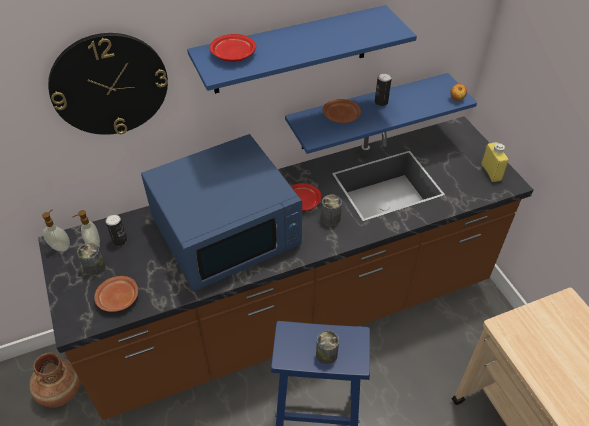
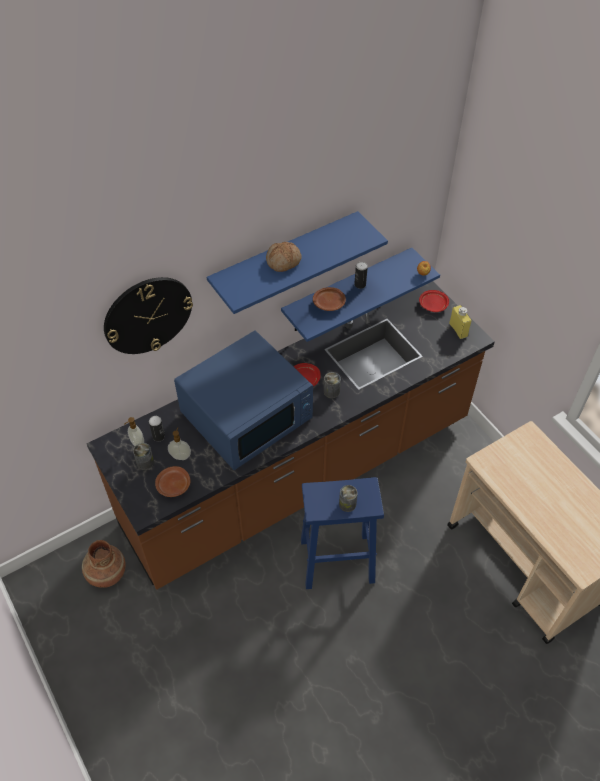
camera: 10 degrees left, 5 degrees up
(61, 246) = (109, 449): soap dispenser -> soap dispenser (180, 456)
(233, 55) = (245, 278): red plate -> red plate (433, 305)
(284, 43) = (284, 261): none -> bread

